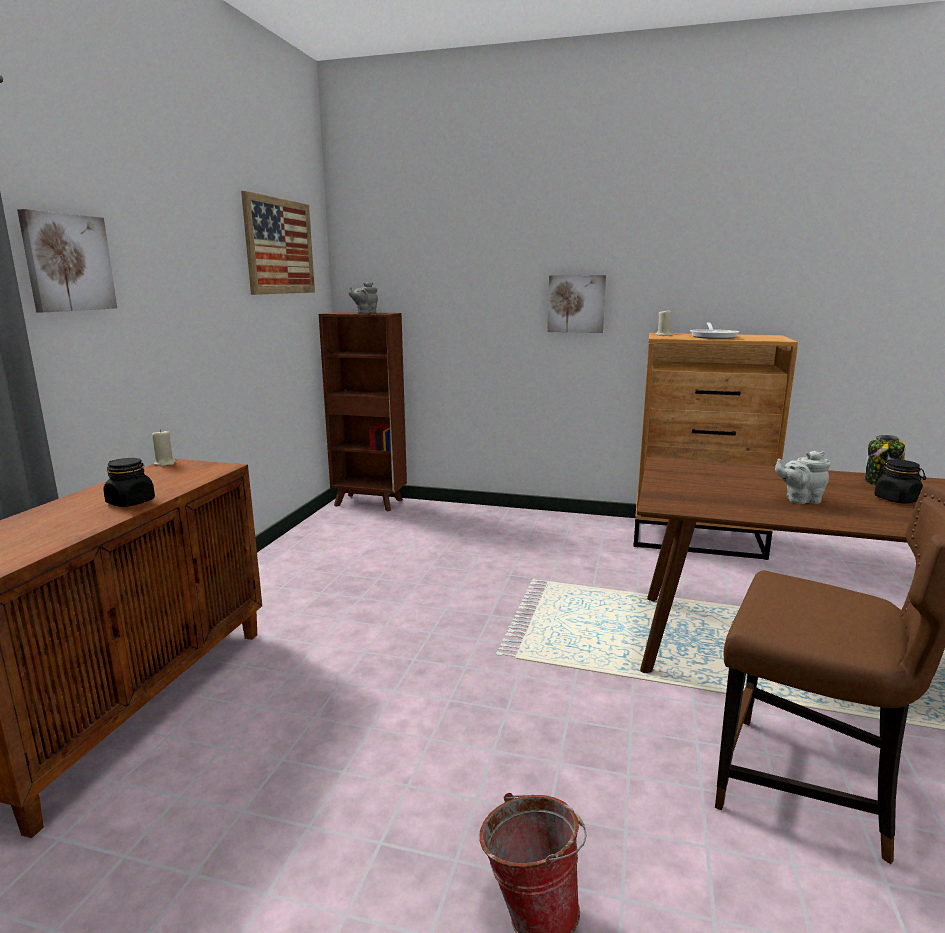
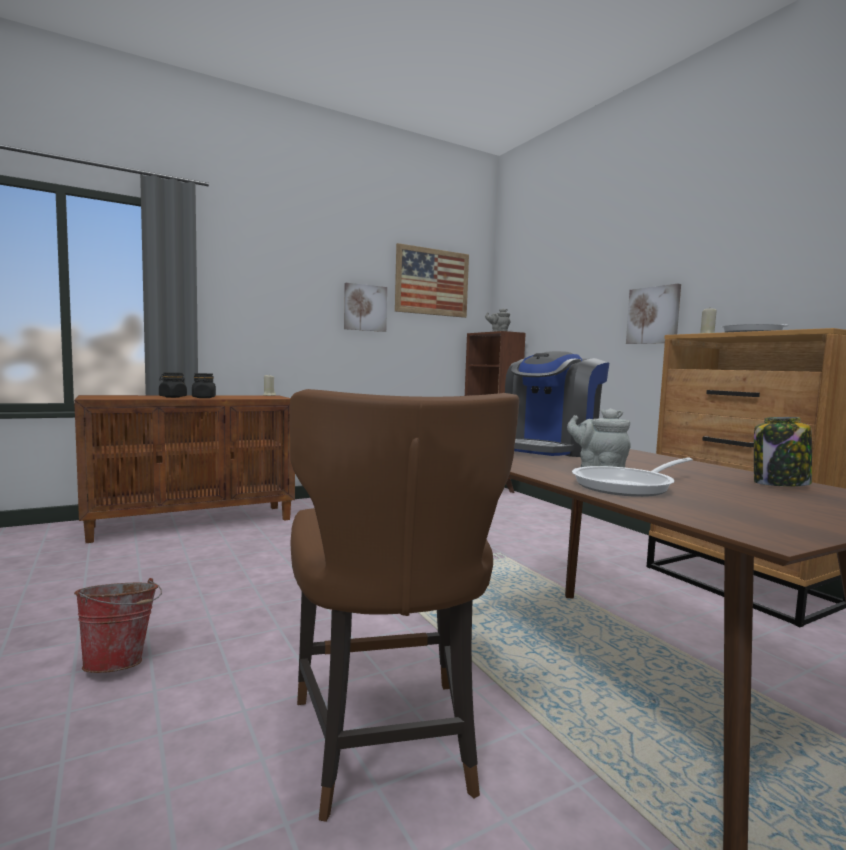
camera: 45 degrees right, 10 degrees down
(68, 263) = (244, 277): picture -> picture (365, 308)
(696, 482) = (550, 449): none -> coffee machine
(876, 516) = (628, 486): none -> frying pan
(897, 499) = (727, 490): black jar -> black jar (172, 397)

